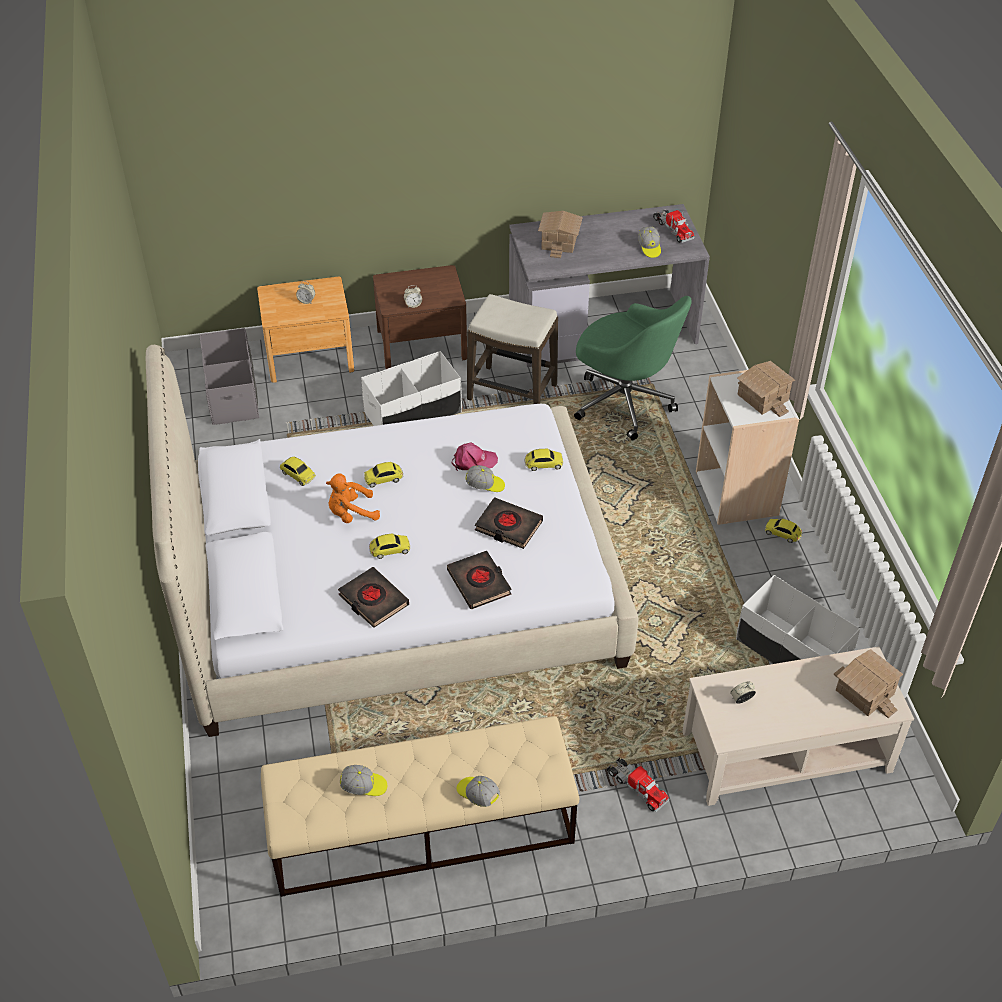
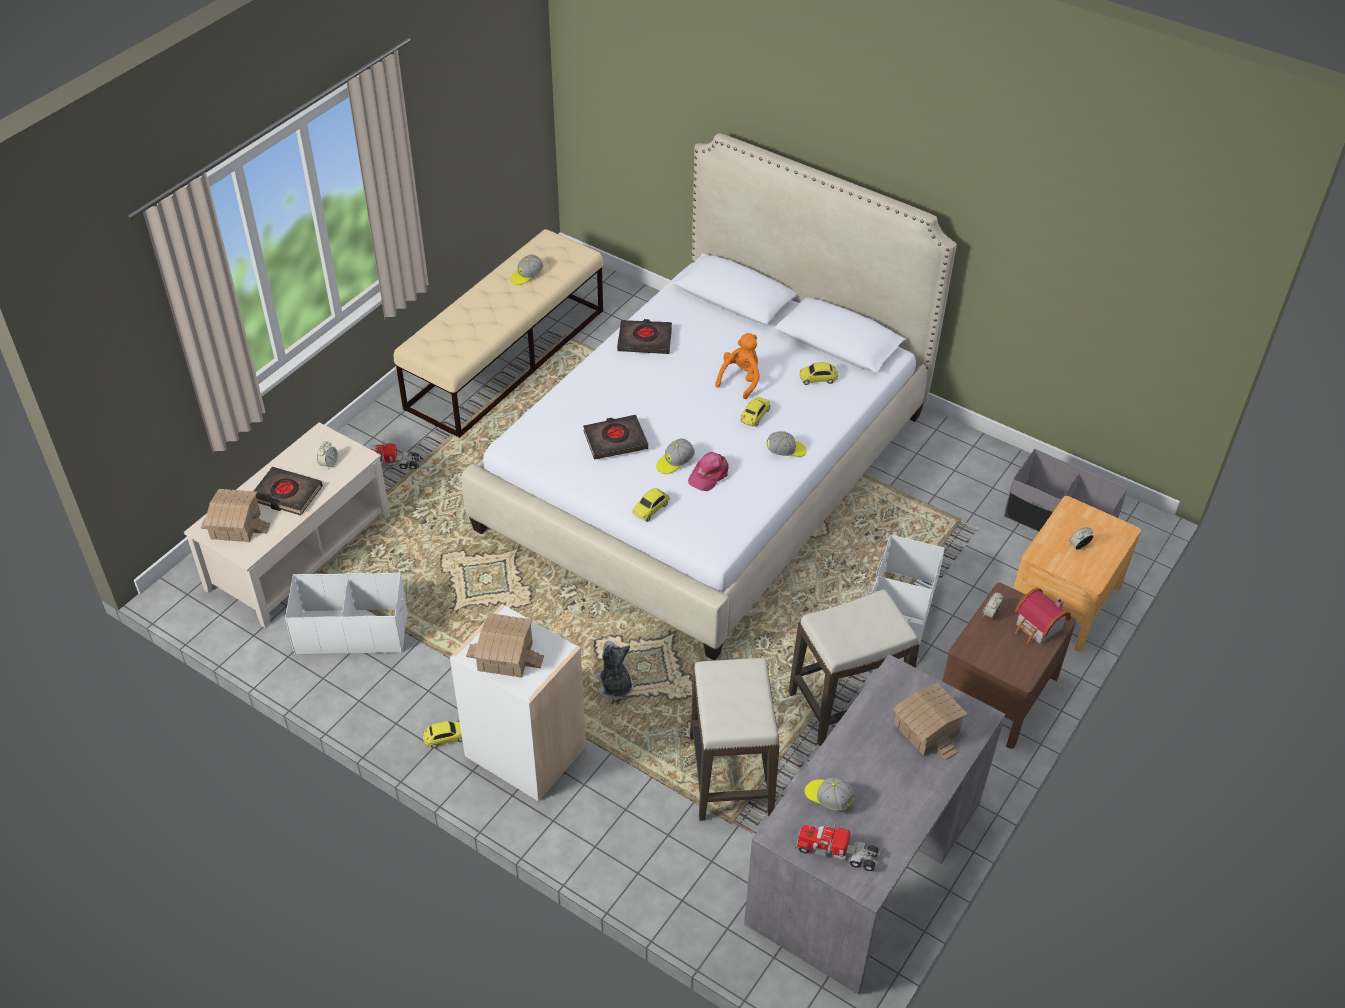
camera: 135 degrees right, 0 degrees up
(389, 550) = (678, 374): toy car -> none
(400, 283) = (1038, 628): none -> toy house
(477, 794) = (454, 310): cap -> cap (786, 451)
(479, 583) = (587, 392): black book -> black book (287, 494)
(625, 404) = (730, 774): green office chair -> stool
(639, 491) = (615, 686): none -> plush toy

